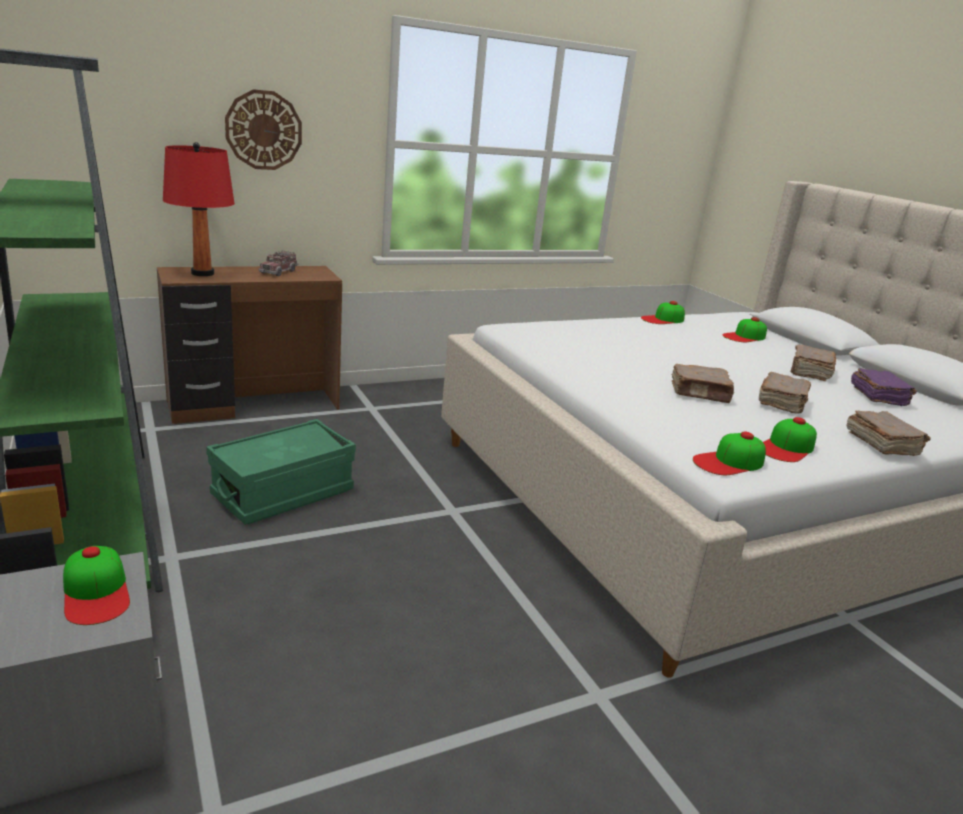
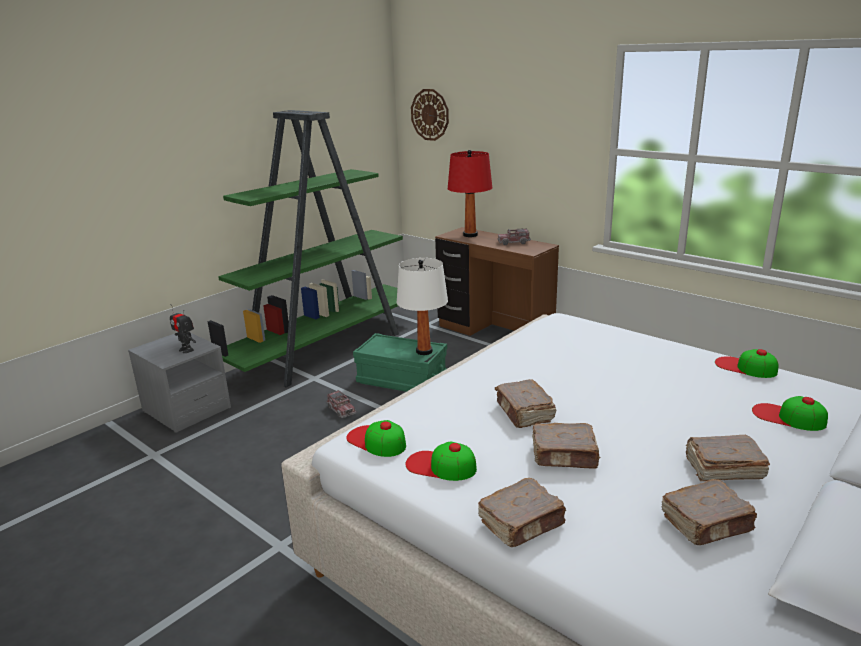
camera: 70 degrees right, 0 degrees up
(96, 592) = (186, 350): cap -> toy robot
(264, 130) = (523, 141): wall clock -> wall clock (430, 114)
(308, 560) = (341, 410): none -> toy truck
(313, 437) = (424, 351): none -> white table lamp
(878, 397) = (707, 524): purple book -> brown book

